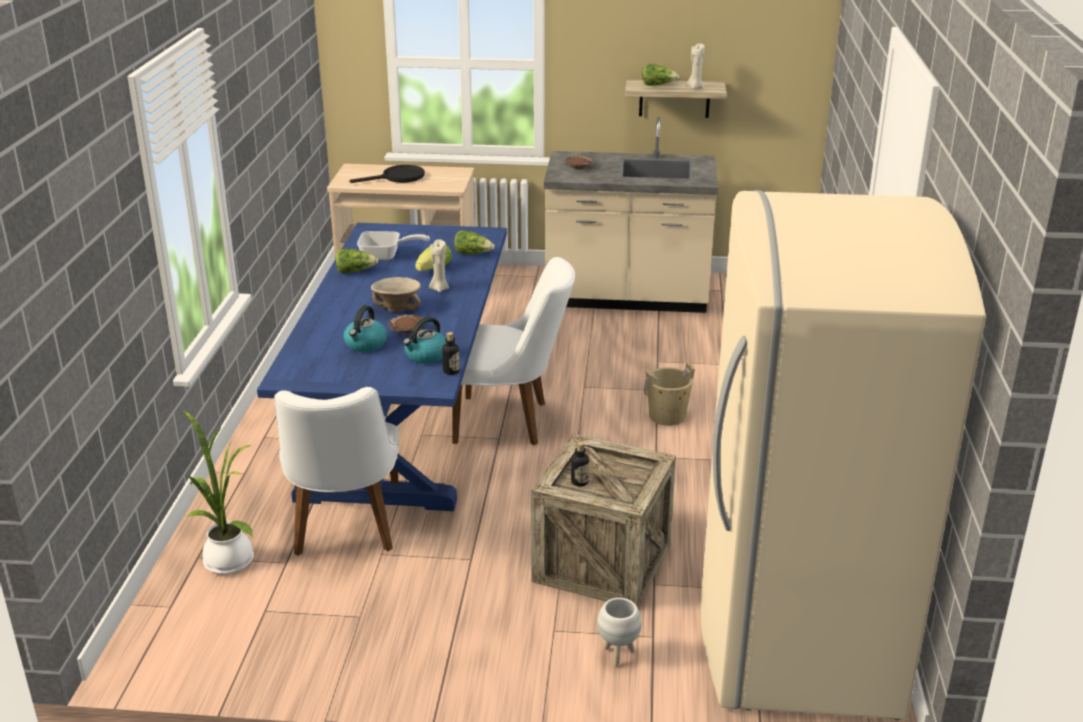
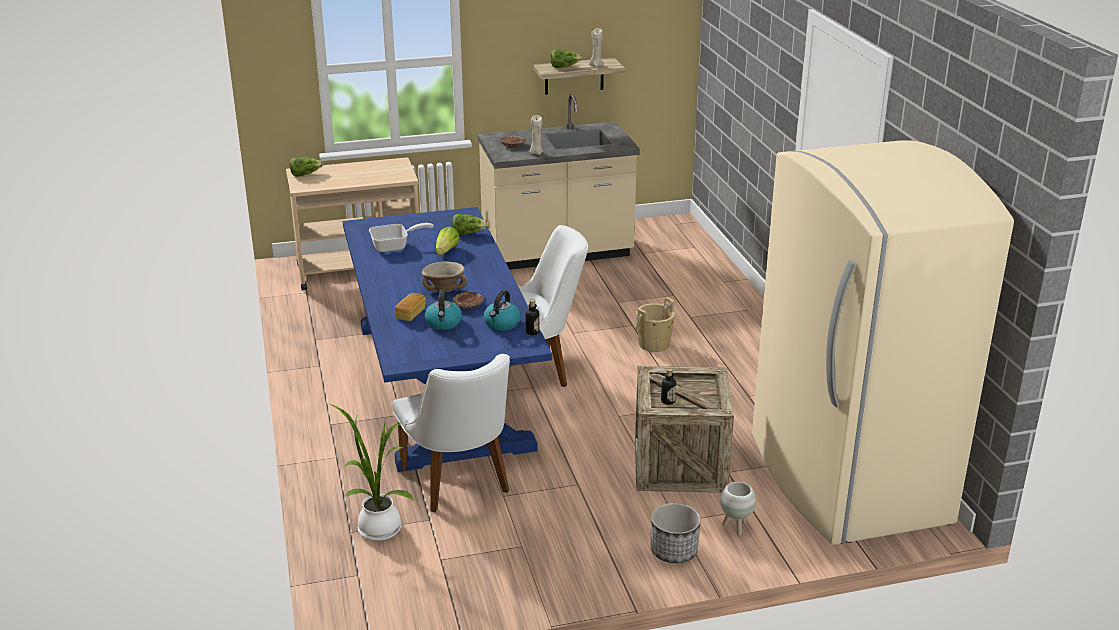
camera: 20 degrees left, 0 degrees up
(340, 329) = (411, 314): none -> bread
(355, 271) = (379, 263): lettuce -> lettuce (305, 174)
(397, 178) = (348, 175): black frying pan -> none
(439, 289) = (465, 267): beige candle -> beige candle (536, 153)
(525, 665) = (674, 551): none -> planter

